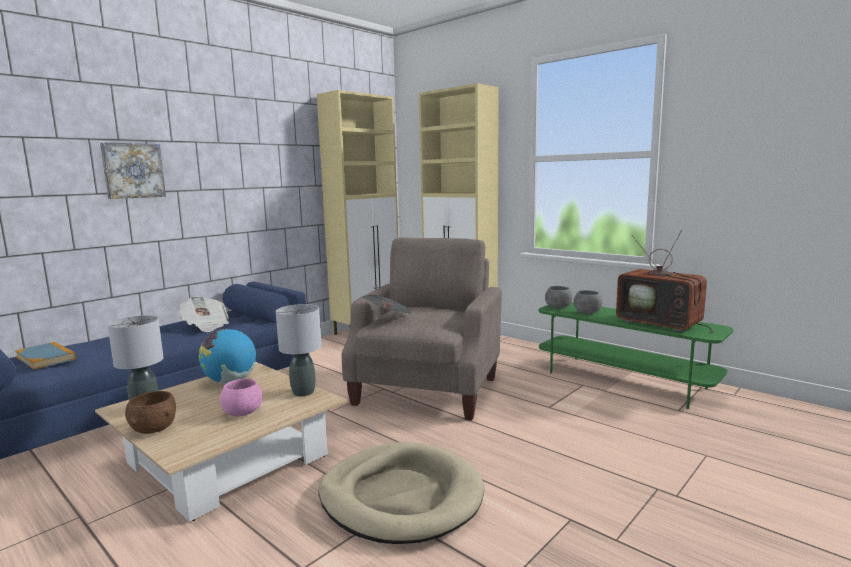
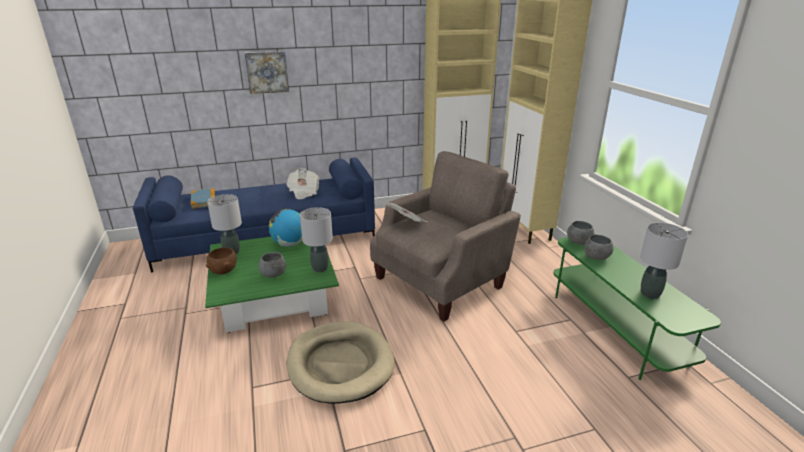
camera: 30 degrees right, 15 degrees up
(228, 458) = (275, 295): beige coffee table -> green coffee table
(243, 413) = (273, 274): pink bowl -> grey bowl
(662, 324) = (650, 294): television -> grey table lamp

